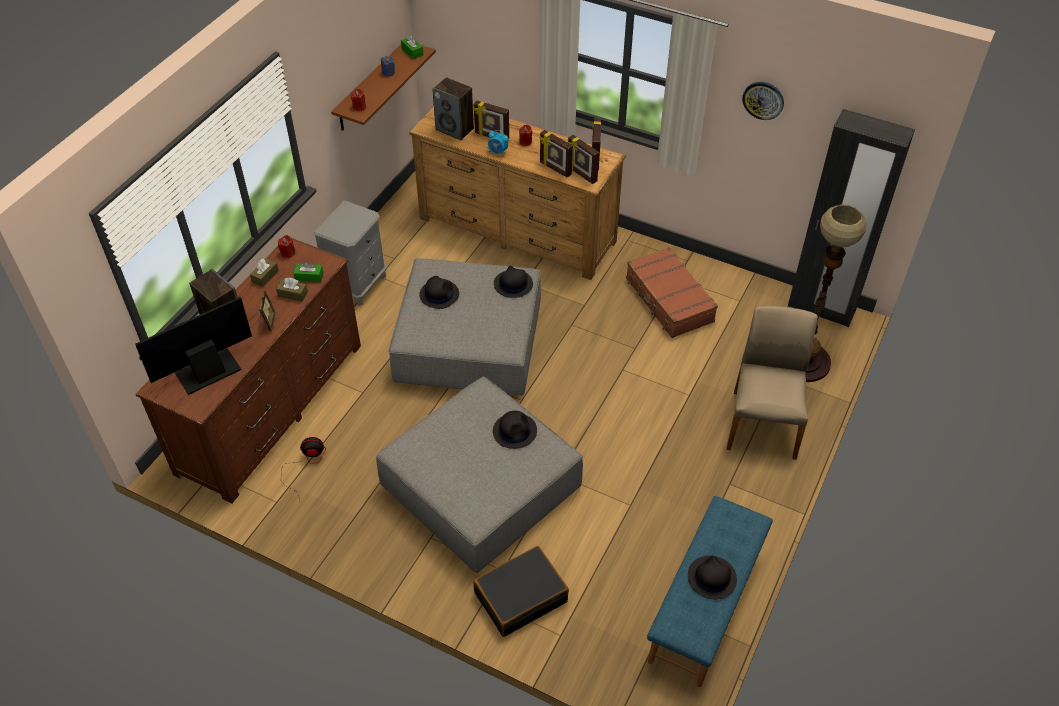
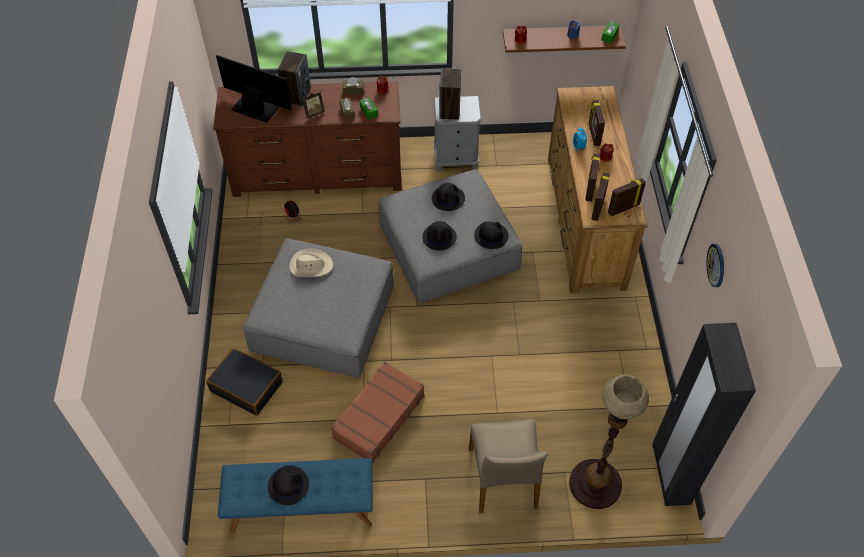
camera: 60 degrees right, 5 degrees up
(437, 444) = (311, 265): none -> beige hat
(455, 129) = (582, 110): speaker -> speaker (450, 110)
(515, 431) = (350, 303): black hat -> black hat (439, 237)
(668, 300) = (589, 355): brown suitcase -> brown suitcase (378, 417)
(762, 423) = (504, 478): beige chair -> beige chair turned 105 degrees clockwise

